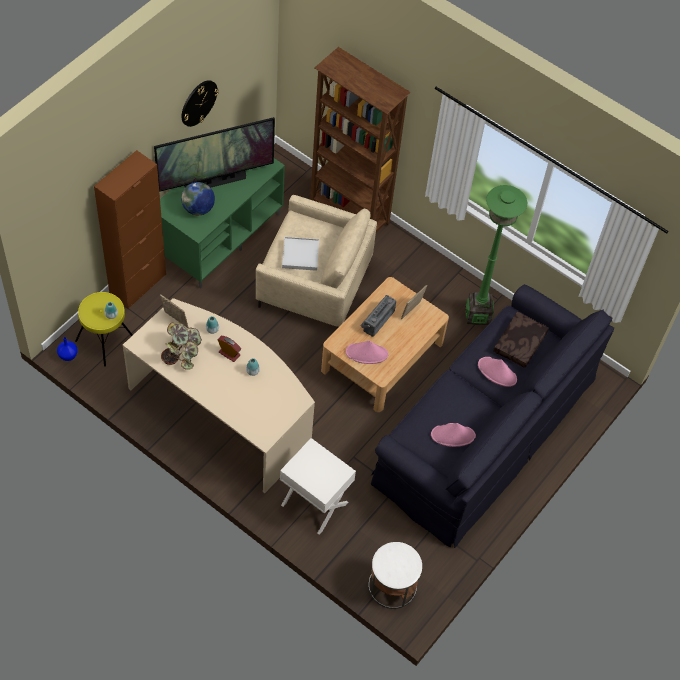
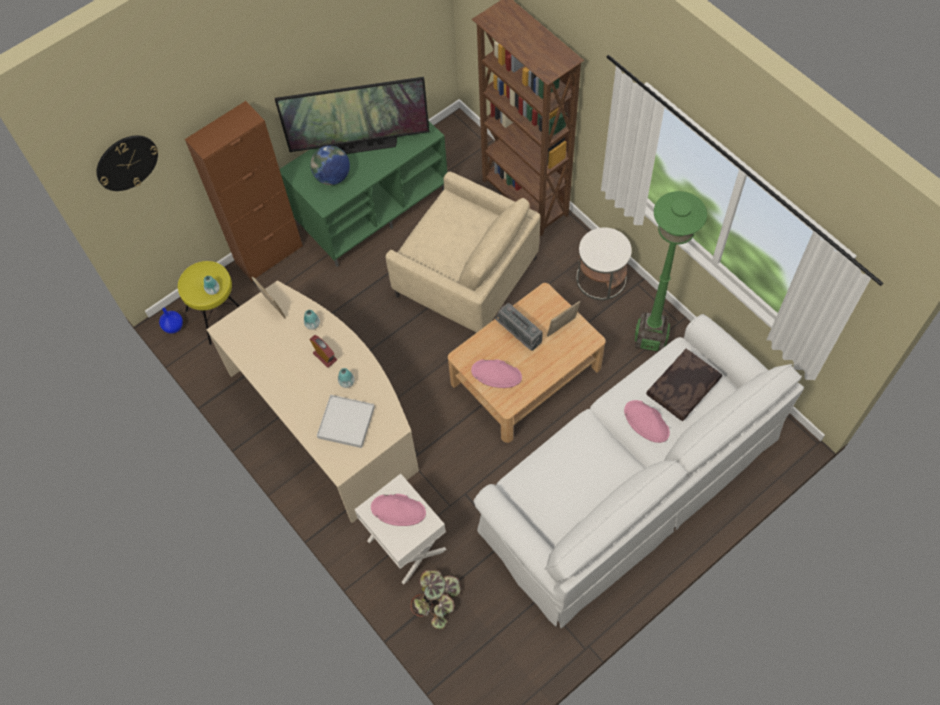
camera: 20 degrees right, 5 degrees up
(182, 353) = (271, 348): potted plant -> potted plant (436, 602)
(198, 103) = (337, 51): wall clock -> wall clock (126, 162)
(300, 255) = (443, 244): white tray -> white tray (346, 422)
(377, 320) = (518, 334): radio -> radio turned 90 degrees counterclockwise
(392, 586) = (475, 664): white side table -> white side table (601, 279)
(453, 435) = (574, 496): pink hat -> pink hat (398, 510)
(484, 429) = (628, 482): black sofa -> white sofa

